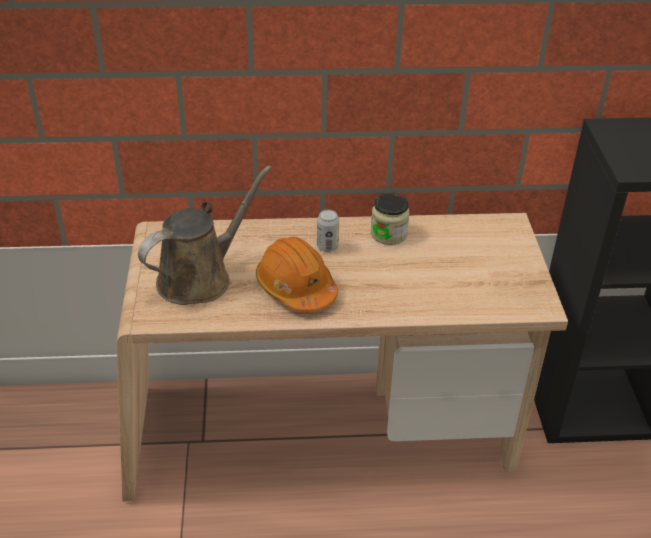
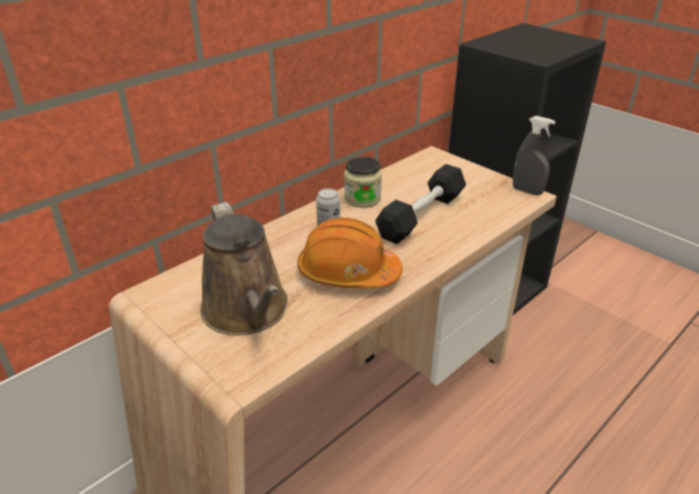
camera: 40 degrees left, 5 degrees down
(200, 278) = (248, 312): brown watering can -> brown watering can turned 150 degrees clockwise
(415, 273) = (421, 215): none -> black dumbbell
(544, 301) = (527, 191): none -> grey spray bottle

